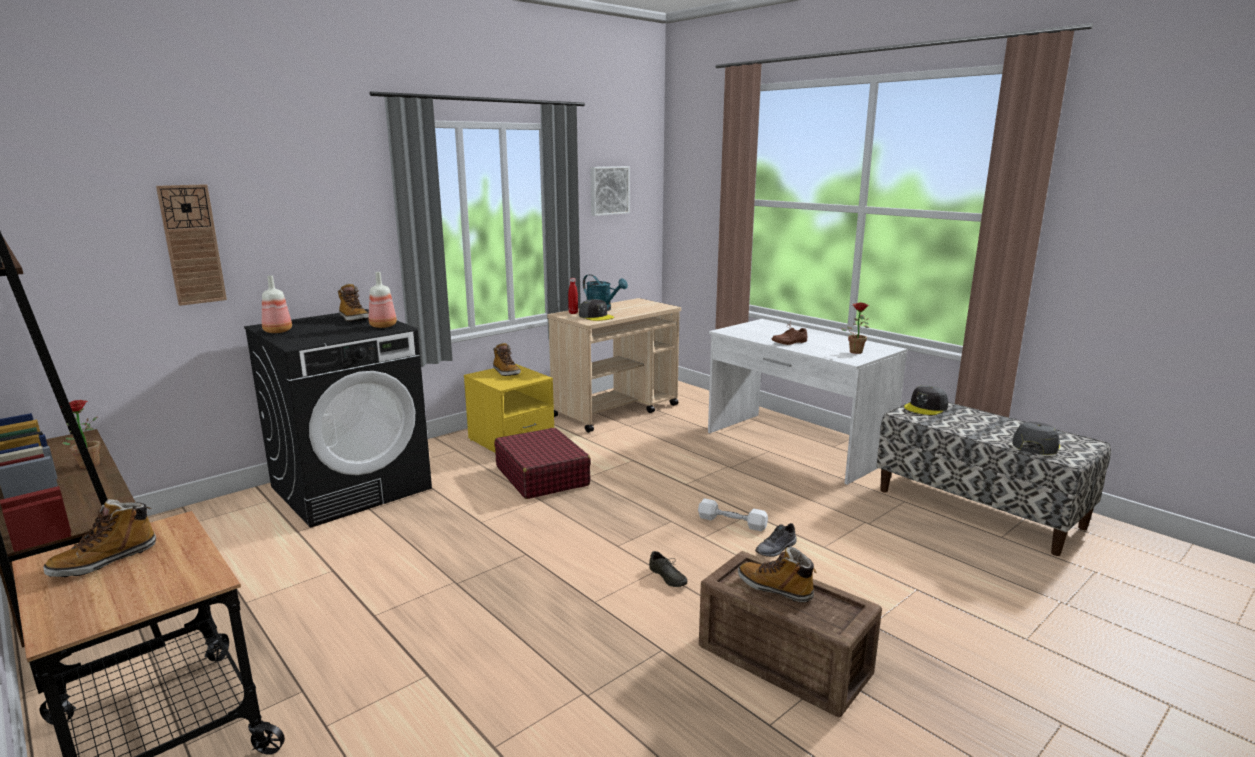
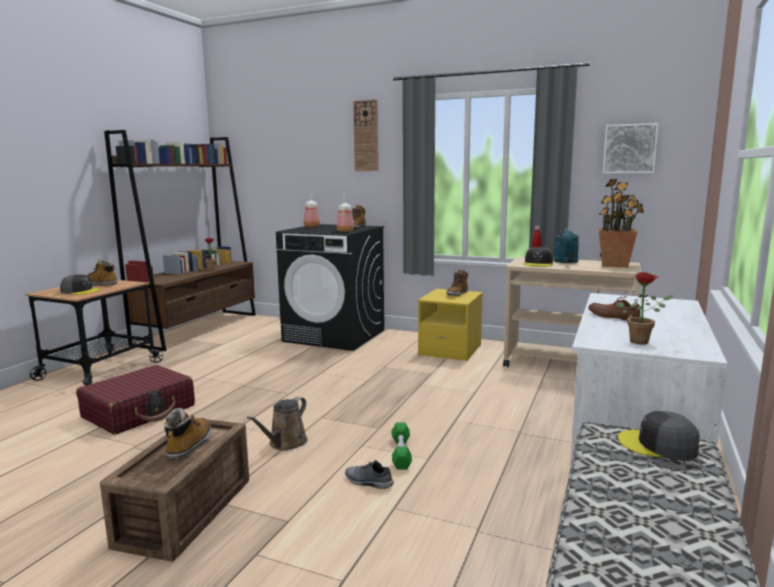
camera: 65 degrees right, 5 degrees down
(192, 245) = (301, 174): wall clock -> wall clock (366, 136)
(542, 476) = (406, 371): red suitcase -> red suitcase (139, 411)
(639, 304) = (615, 265): none -> potted plant
(666, 578) = (285, 443): grey shoe -> brown watering can
(732, 522) = (401, 453): white dumbbell -> green dumbbell
(1035, 445) = (619, 542): grey cap -> grey cap (80, 291)

